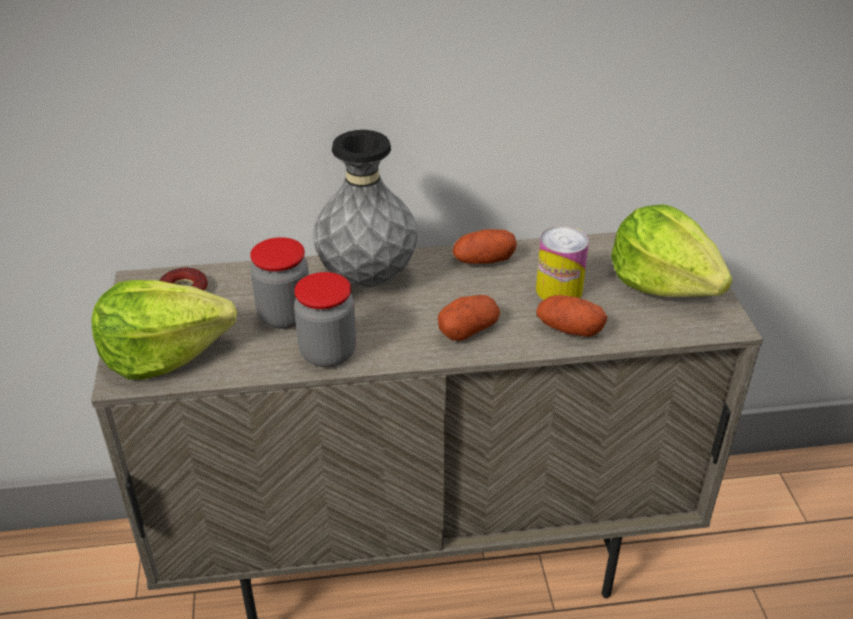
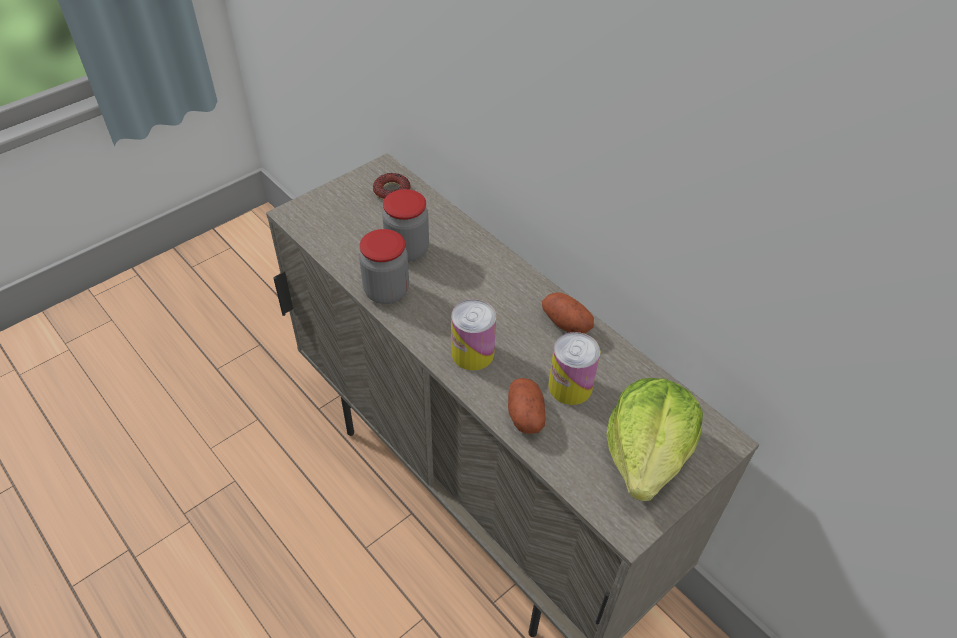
camera: 55 degrees right, 10 degrees up
(163, 353) = (327, 217): lettuce -> none
(367, 278) = (483, 269): grey vase -> none
(468, 330) = (472, 353): potato -> can

